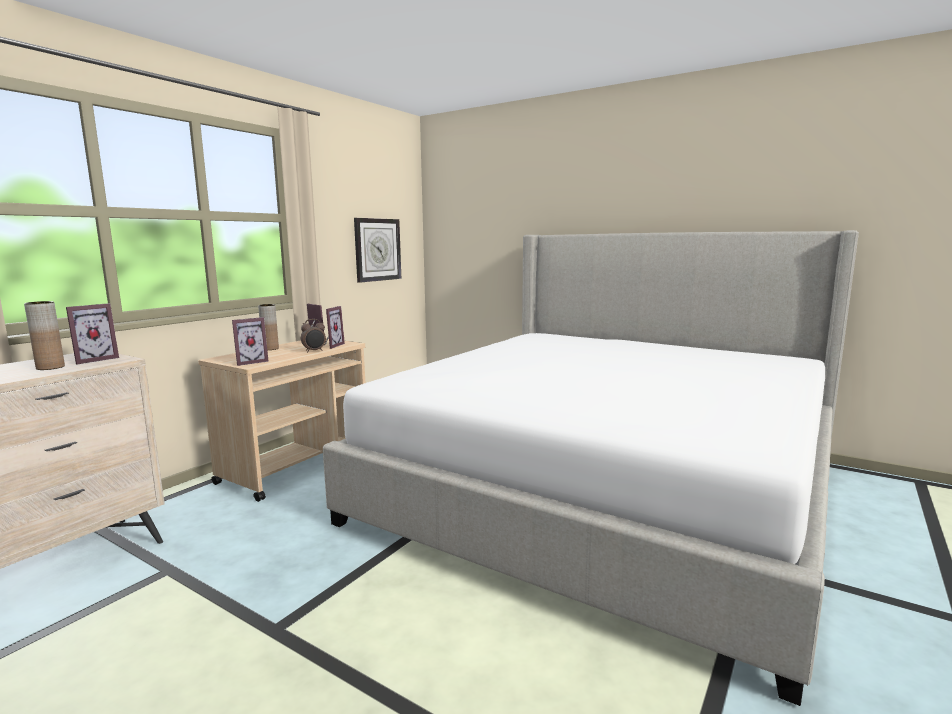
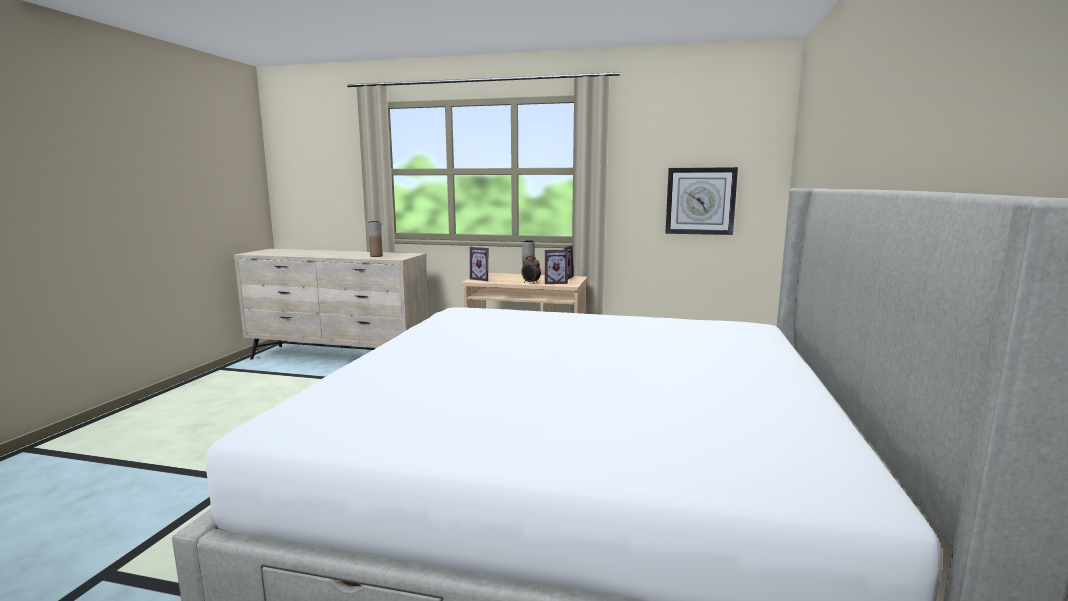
camera: 70 degrees right, 0 degrees up
(94, 359) = (397, 256): picture frame -> none

